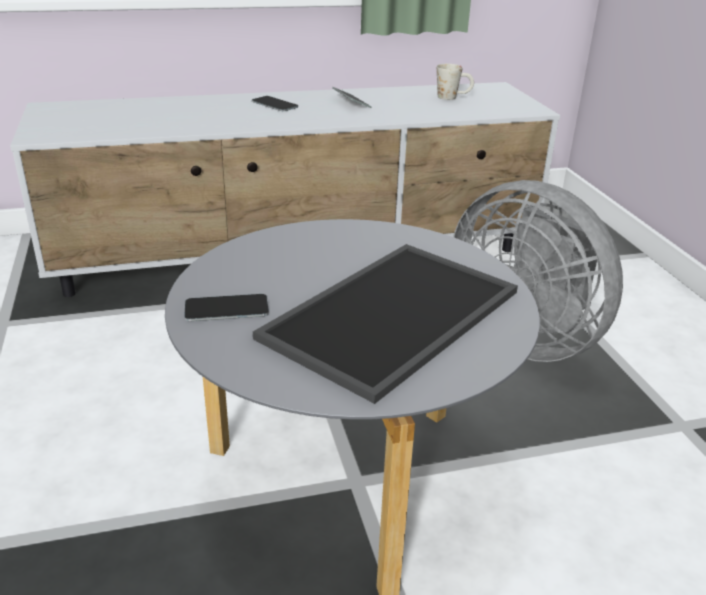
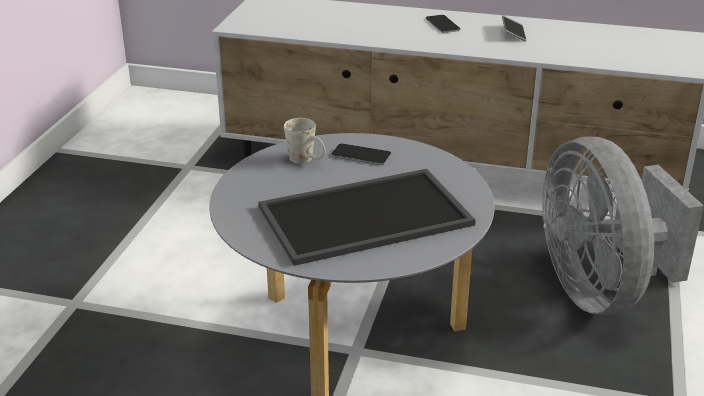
camera: 30 degrees right, 0 degrees up
(226, 308) = (260, 184): phone -> phone (361, 155)
(453, 97) = (621, 42): white mug -> white mug (307, 160)

